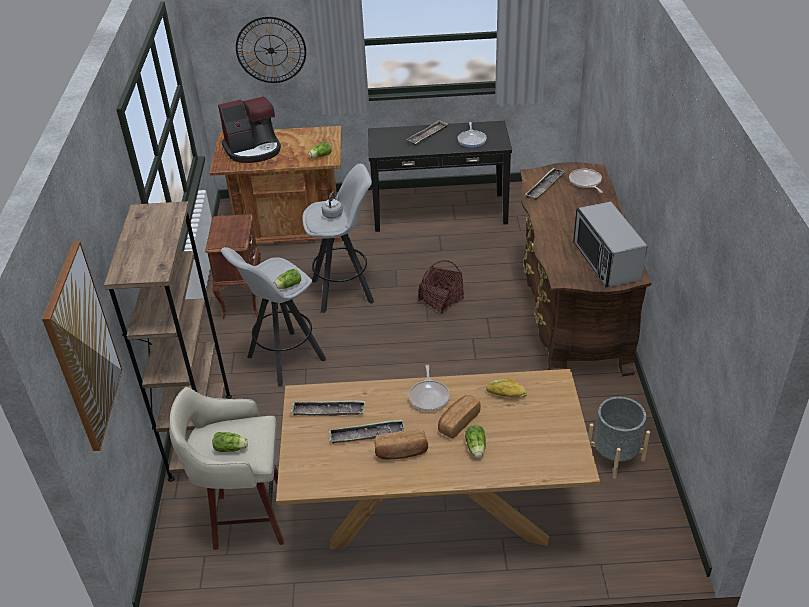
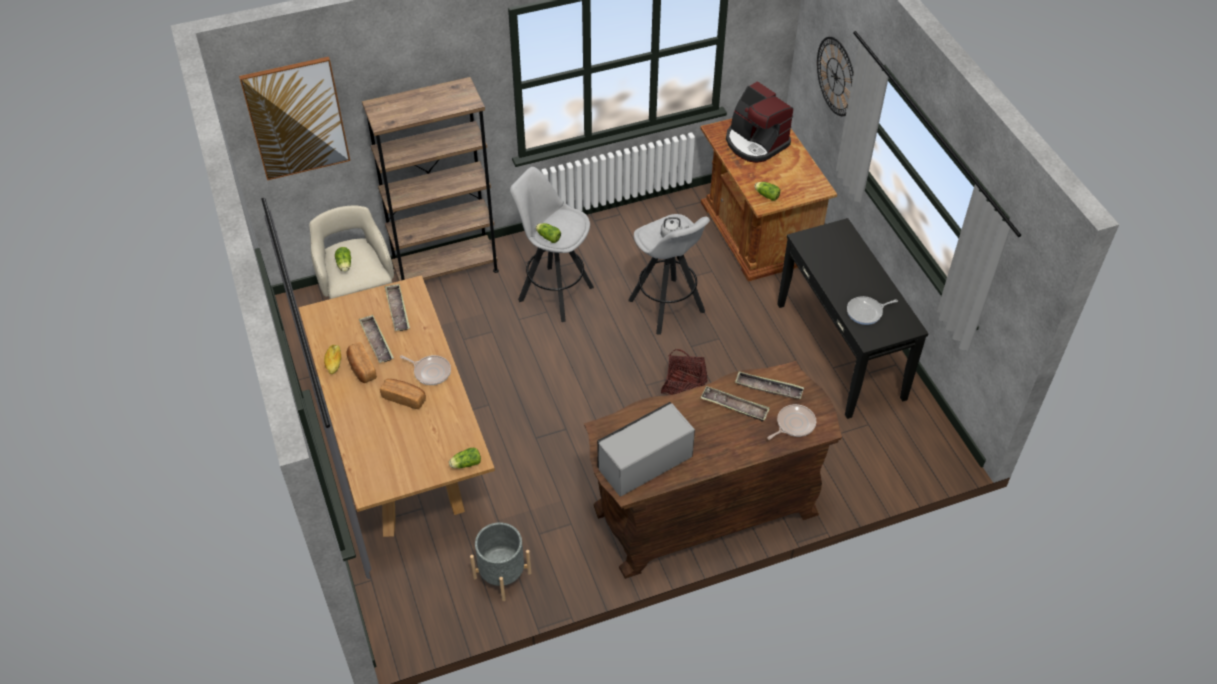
camera: 70 degrees right, 10 degrees up
(242, 300) = (625, 237): brown nightstand -> none
(427, 135) = (857, 271): tray -> tray (734, 406)
(429, 396) = (430, 371): frying pan -> frying pan turned 135 degrees counterclockwise
(476, 448) = (376, 416): lettuce -> lettuce (465, 464)
(506, 394) = (447, 424): bread -> bread (334, 362)

